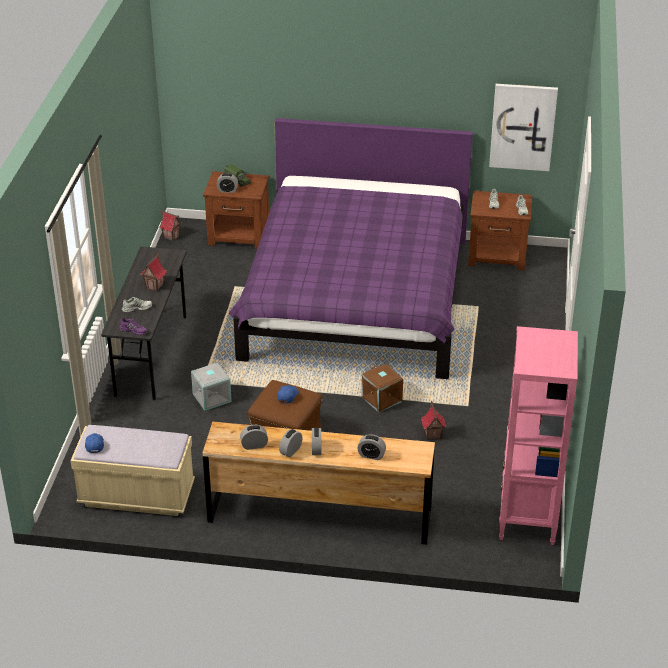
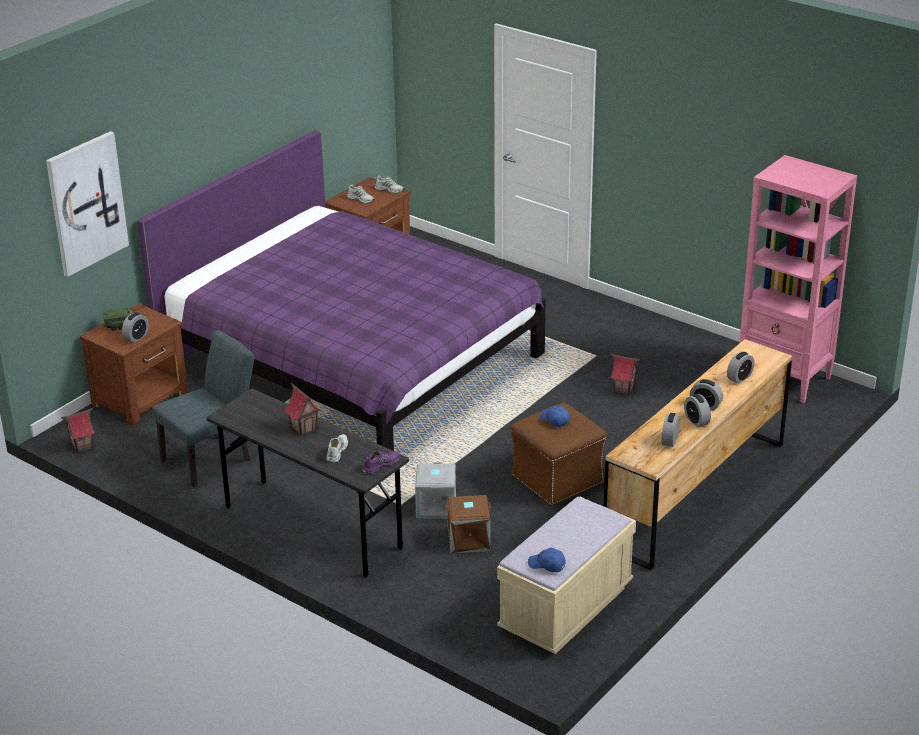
camera: 60 degrees left, 5 degrees down
(196, 288) = (212, 458): none -> grey chair
(381, 399) = (540, 400): brown storage box -> brown storage box (468, 540)
(522, 126) = (351, 101): picture -> picture (86, 203)

